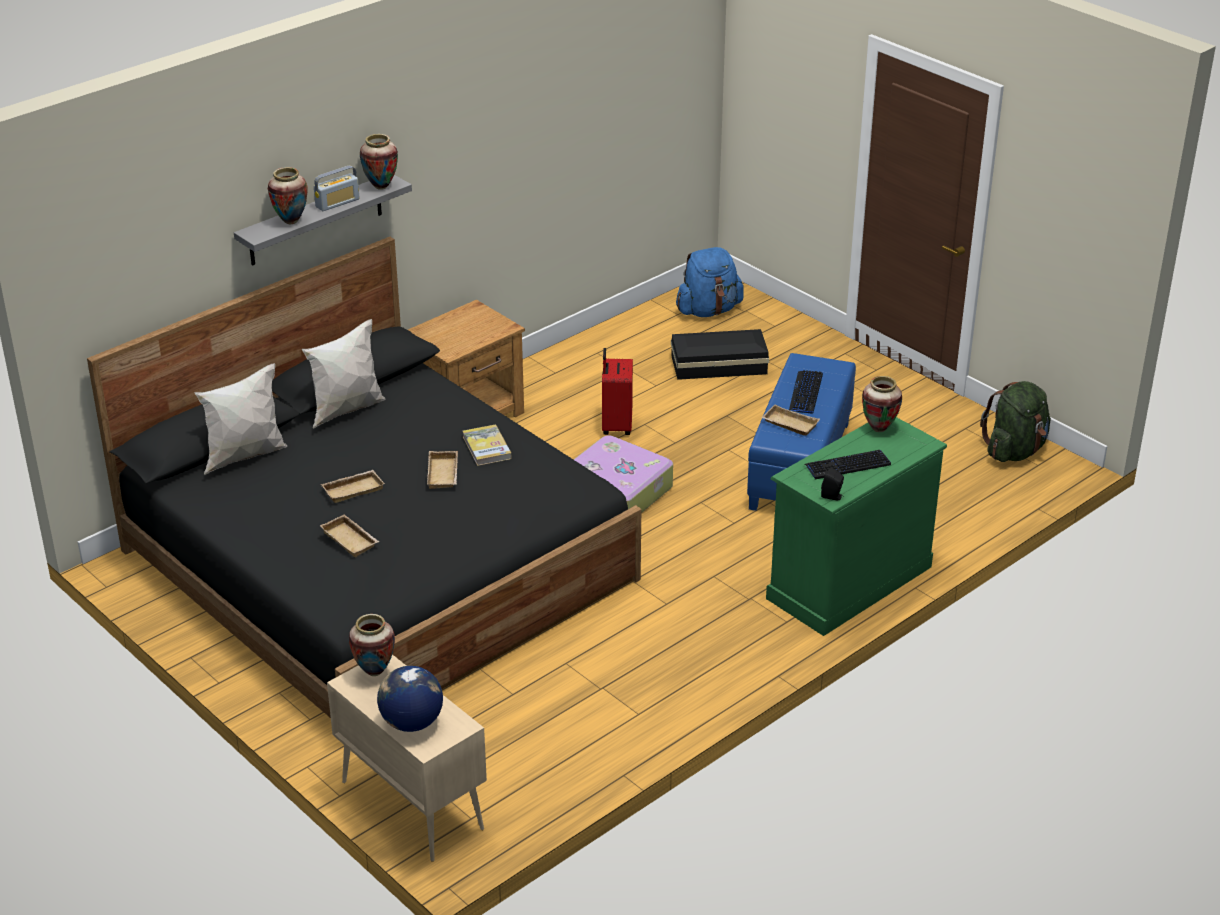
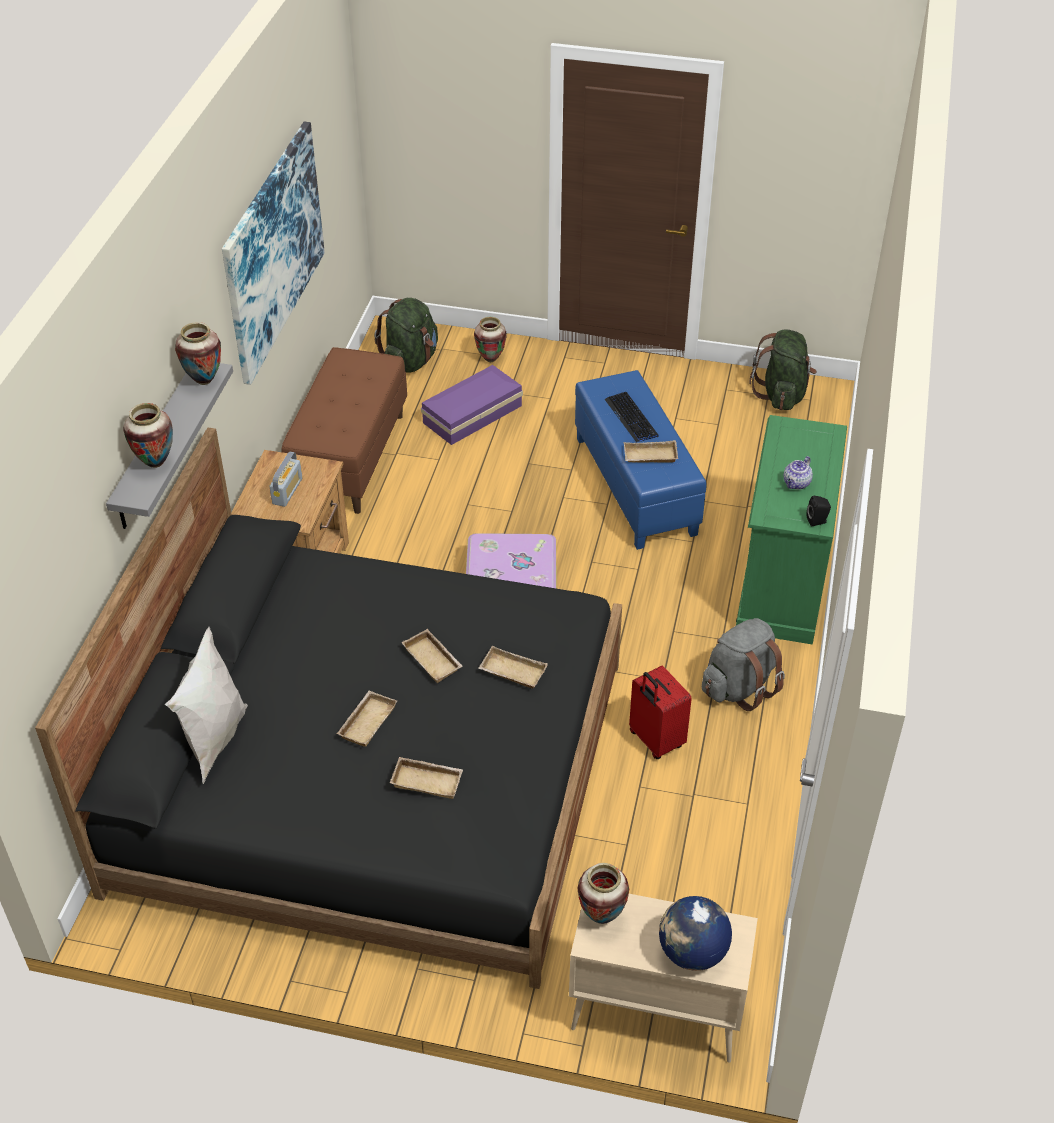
camera: 35 degrees left, 10 degrees up
(337, 203) = (180, 419): radio -> radio (287, 491)
(347, 410) = (264, 633): white pillow -> none
(486, 447) = (443, 610): book -> none
(489, 505) = (511, 672): none -> beige tray
(540, 131) = (273, 250): none -> picture
(587, 357) = (349, 457): none -> brown bench
(615, 426) = (444, 518): red suitcase -> red suitcase (655, 740)
(709, 310) = (410, 362): blue backpack -> green backpack
(717, 364) = (470, 414): black storage box -> purple storage box
(724, 636) = (739, 687): none -> grey backpack
(847, 465) = (796, 484): keyboard -> teapot
(879, 429) = (782, 434): vase -> vase (490, 359)

